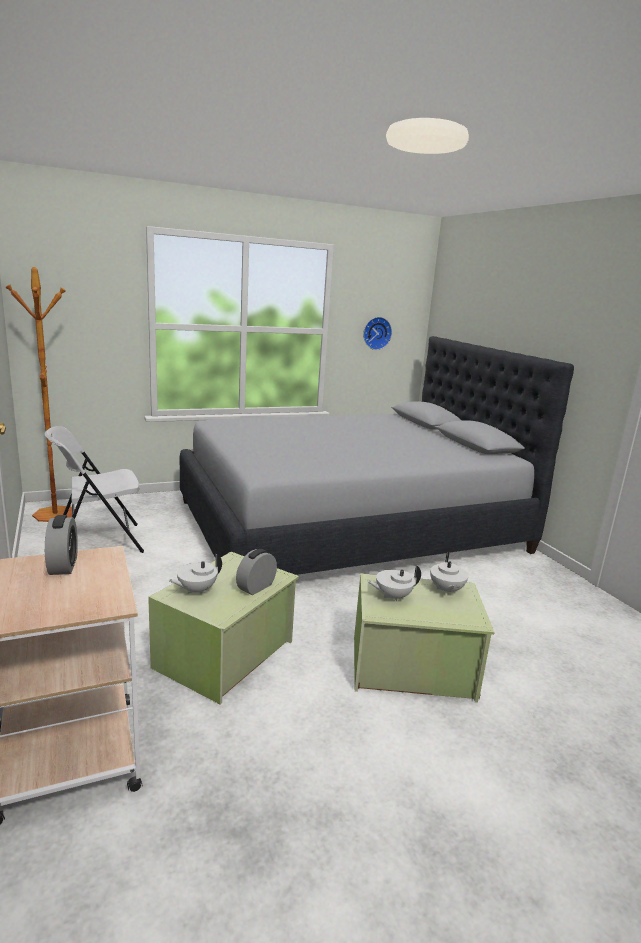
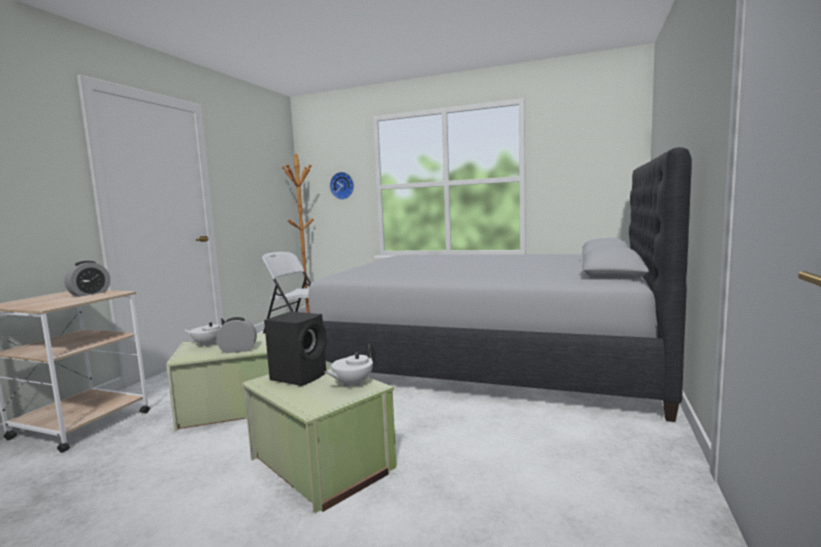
camera: 45 degrees right, 10 degrees down
(376, 333) = (580, 175): wall clock -> wall clock (342, 185)
(392, 596) = (300, 376): white teapot -> black speaker

